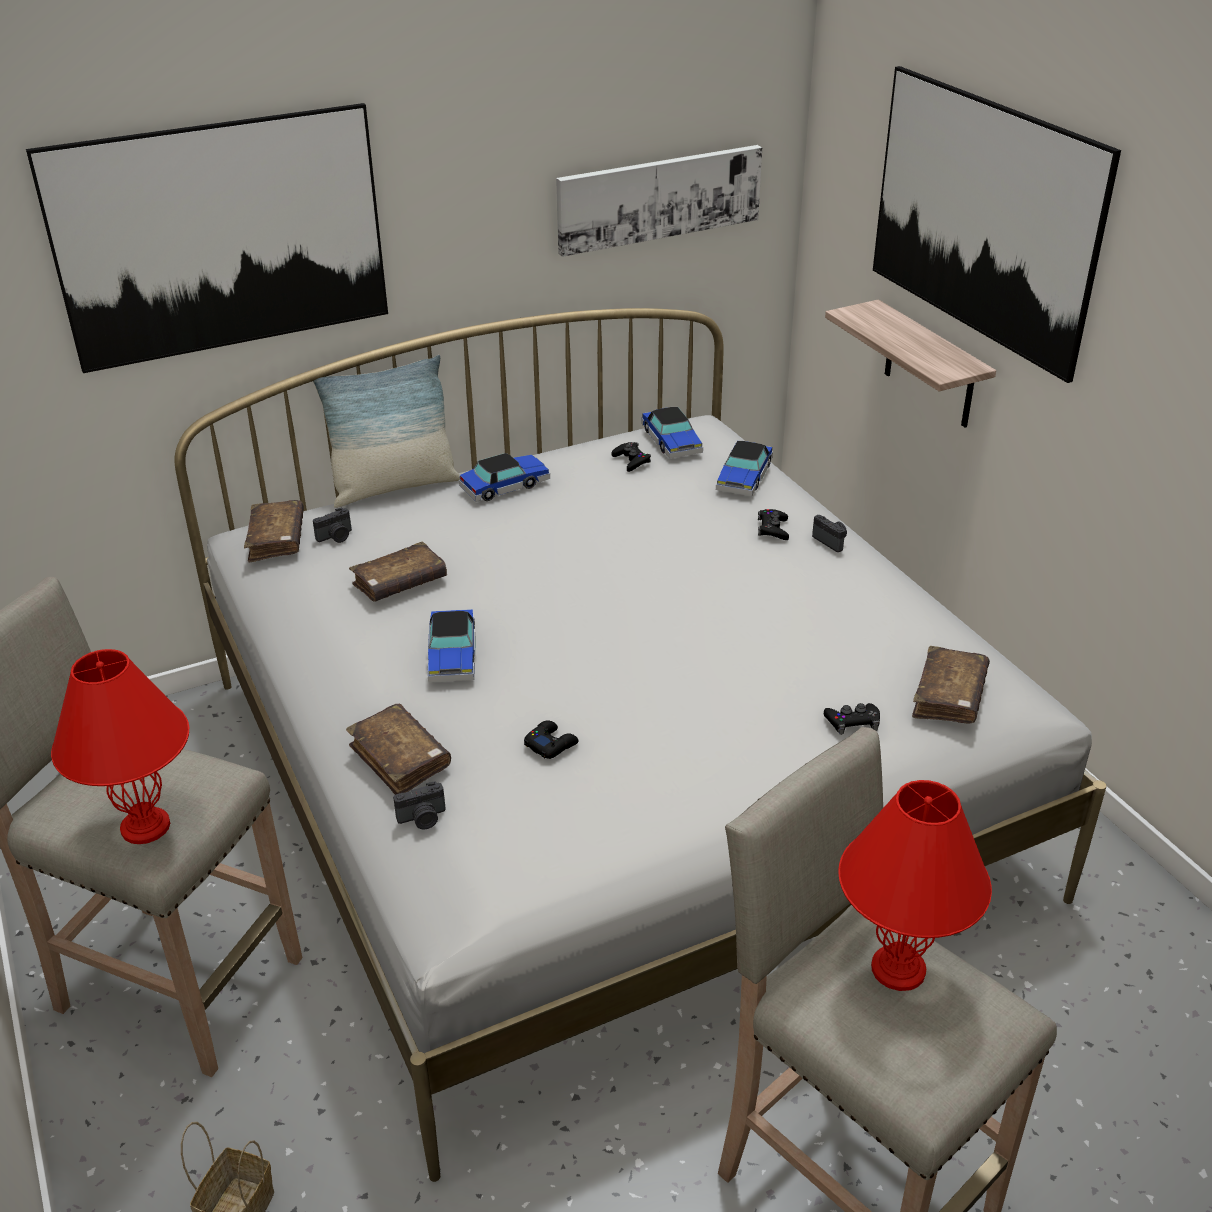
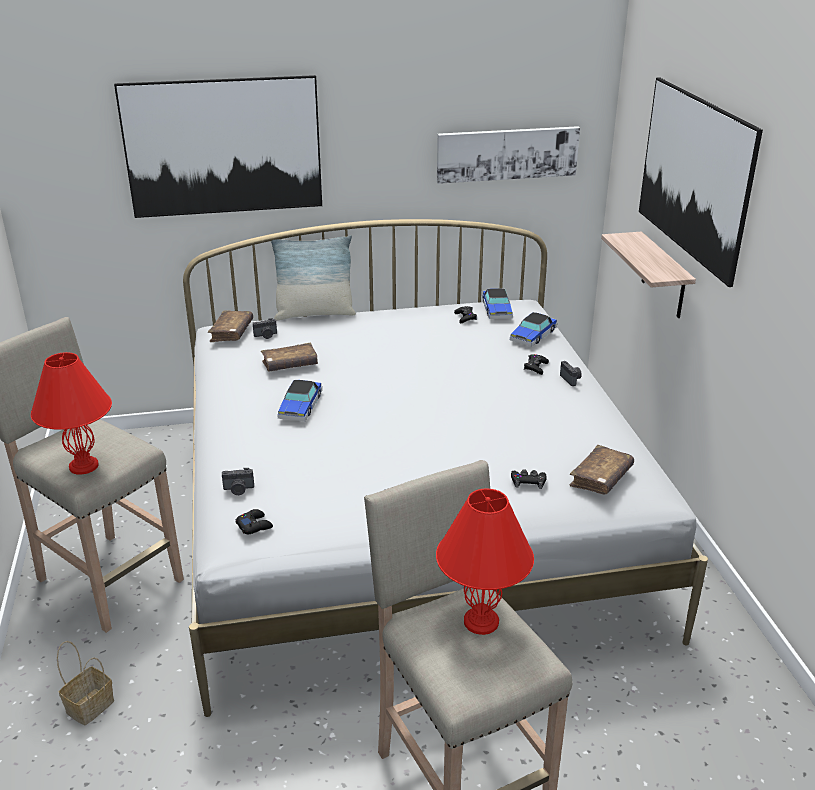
camera: 15 degrees right, 5 degrees down
(400, 759) = (242, 456): brown book -> none
(505, 486) = (379, 321): toy car -> none
(551, 744) = (333, 463): black game controller -> black game controller (254, 525)

